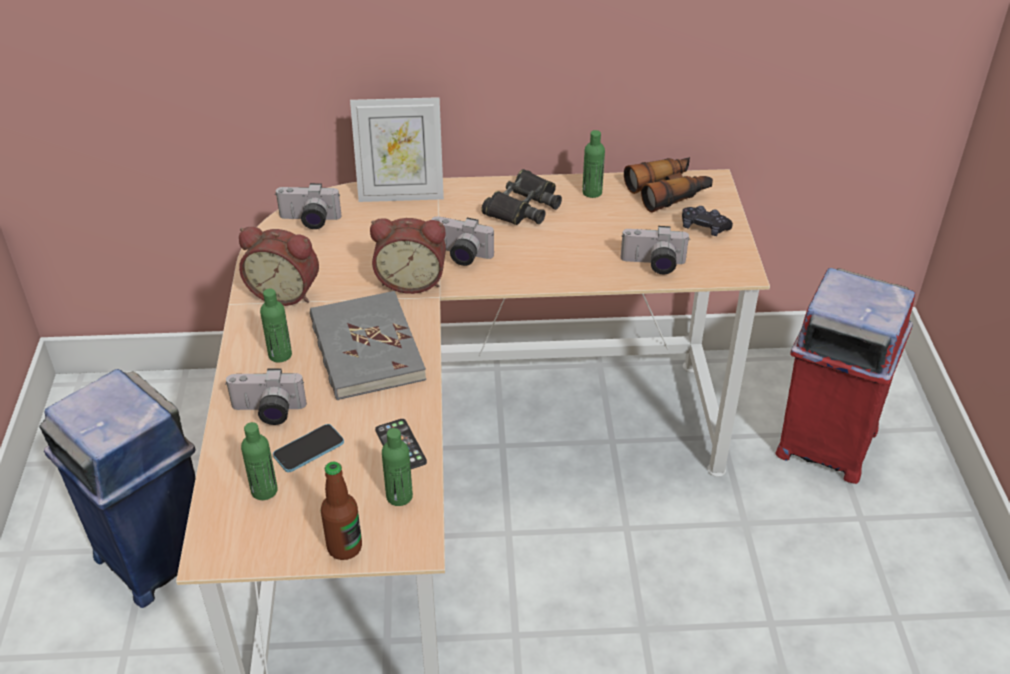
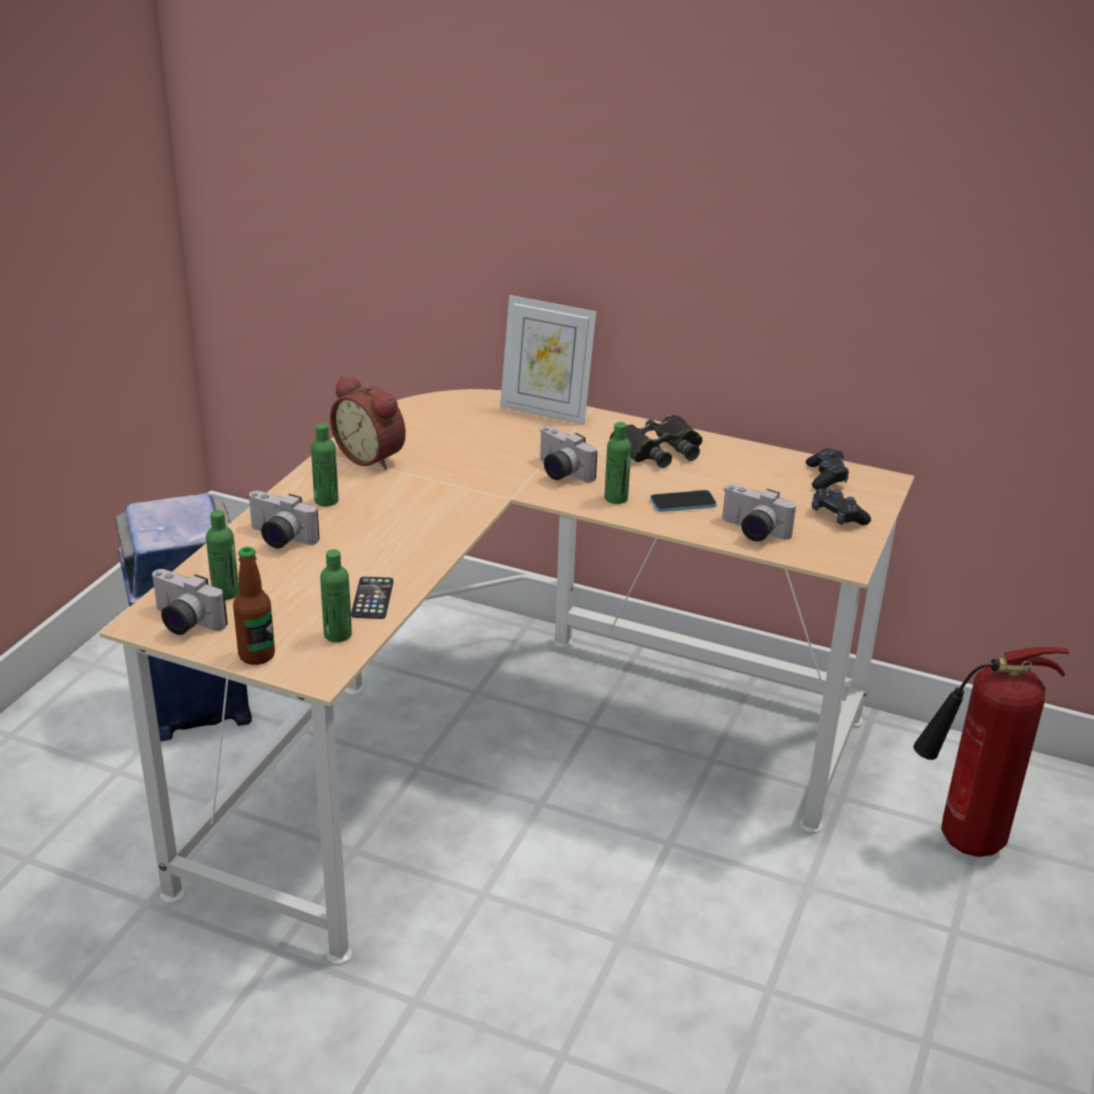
camera: 25 degrees right, 10 degrees down
(309, 221) = (441, 410): camera -> camera (183, 622)
(309, 449) = (289, 576): phone -> phone (682, 503)
(366, 349) = (406, 518): grey book -> none
(411, 280) = (496, 479): alarm clock -> none
(592, 192) = (741, 457): green bottle -> green bottle (616, 498)
(668, 192) = (826, 477): binoculars -> black game controller
(824, 442) = (962, 843): red trash can -> fire extinguisher

